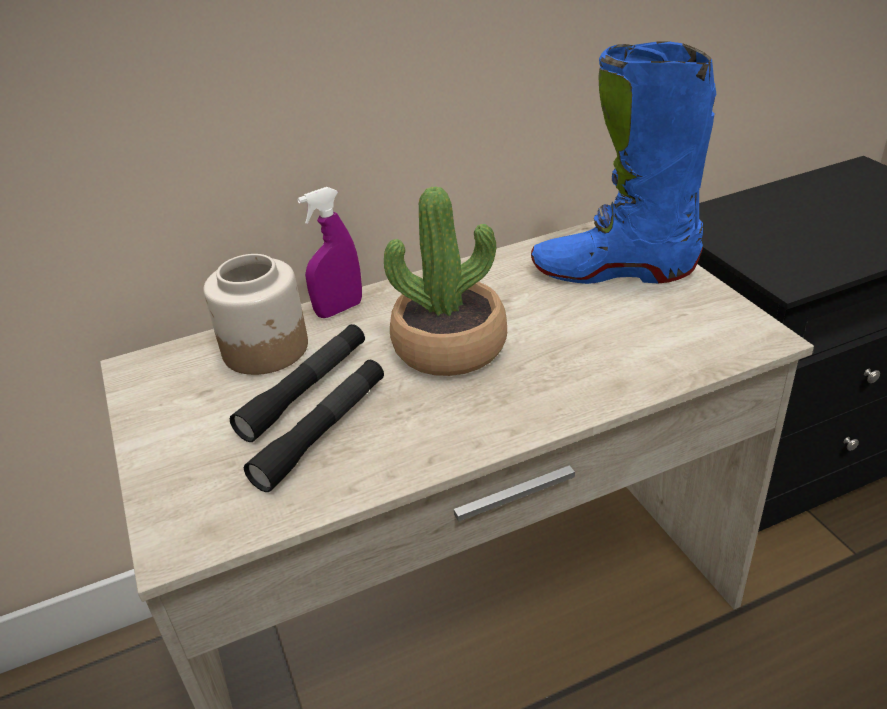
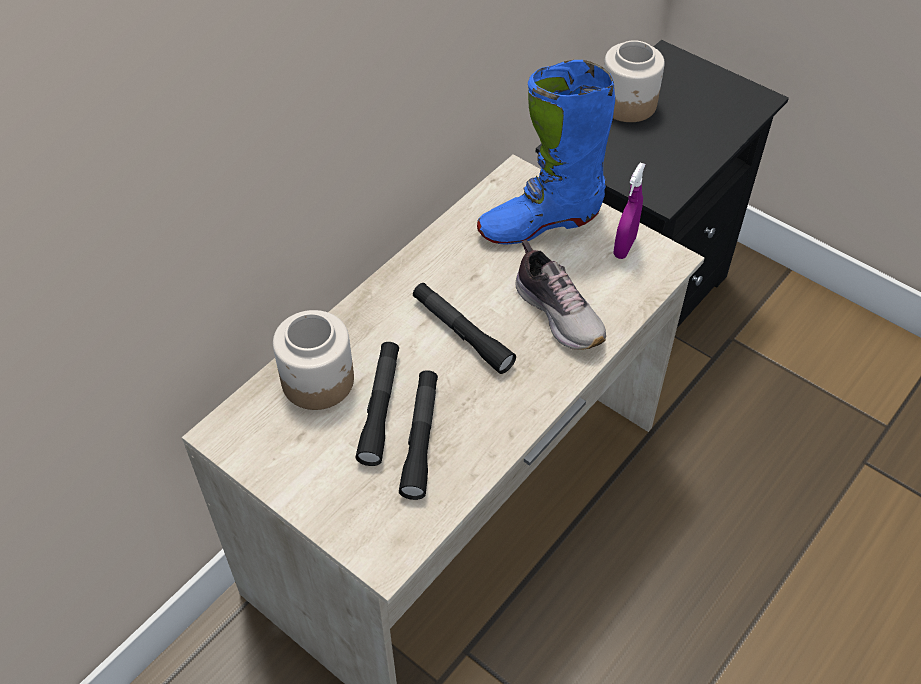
camera: 30 degrees left, 15 degrees up
(339, 309) = (349, 323): purple spray bottle -> purple spray bottle (624, 247)
(450, 346) = (462, 333): potted plant -> black flashlight
(580, 355) = (559, 313): none -> shoe
(791, 198) = (628, 104): none -> jar

